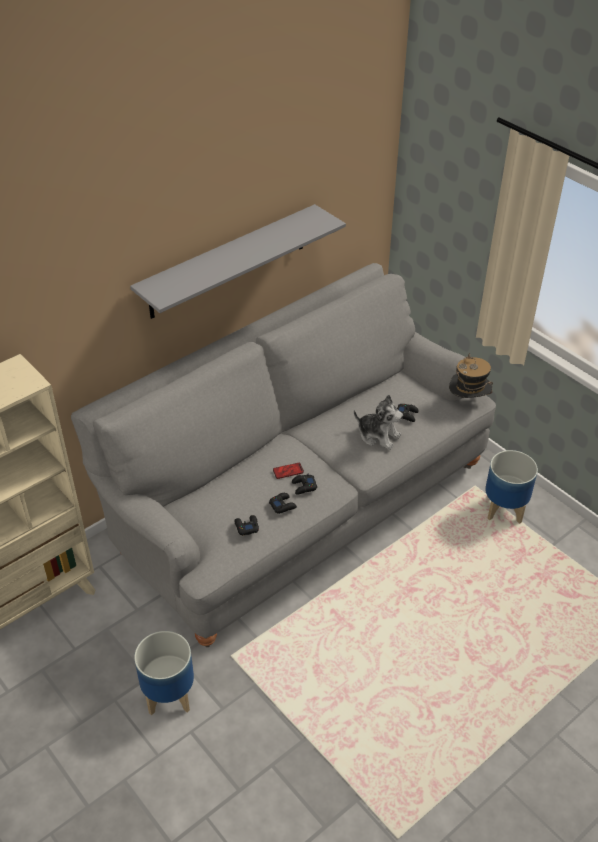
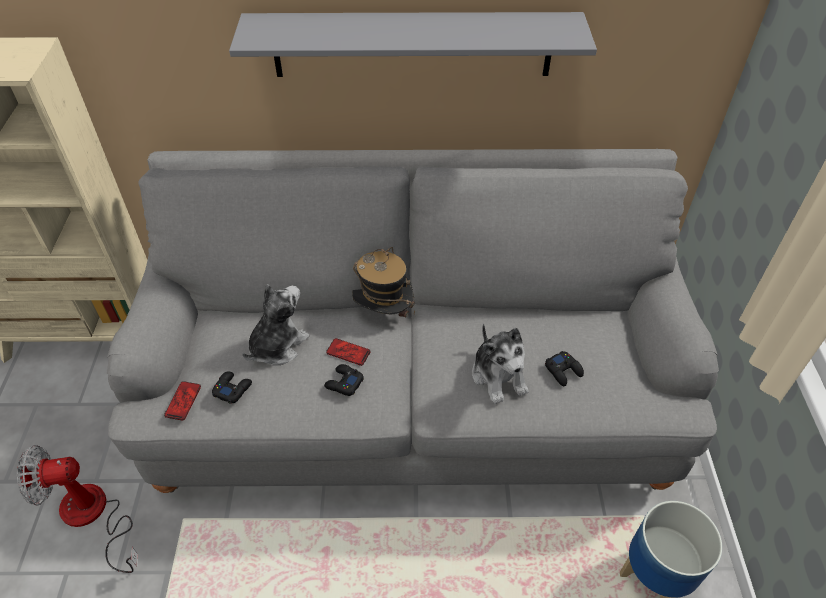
camera: 40 degrees right, 5 degrees up
(170, 695) = (93, 517): planter -> fan
(223, 551) = (183, 401): none -> phone
(243, 492) = (277, 345): none -> plush toy
(282, 505) = (296, 390): black game controller -> none
(468, 402) = (671, 405): hat -> hat (383, 313)

